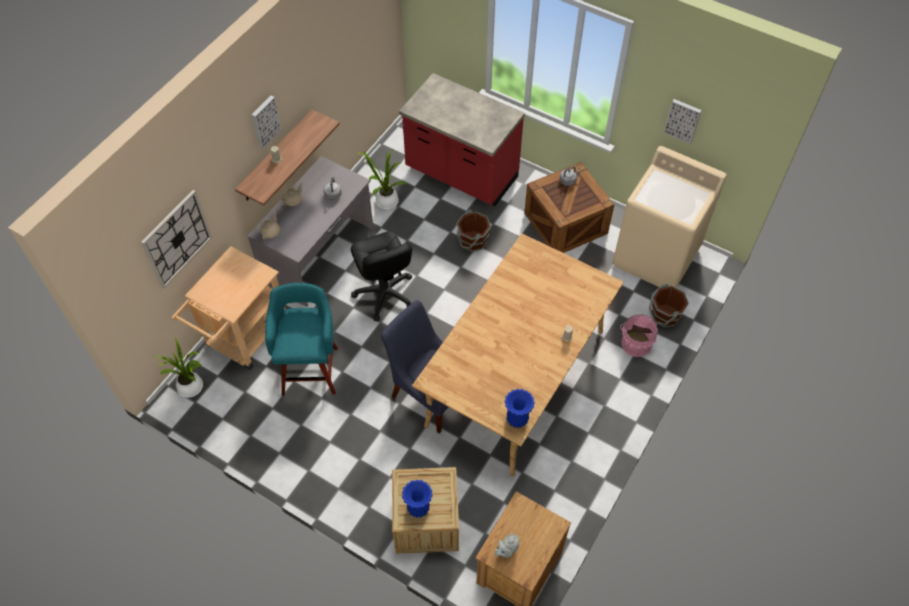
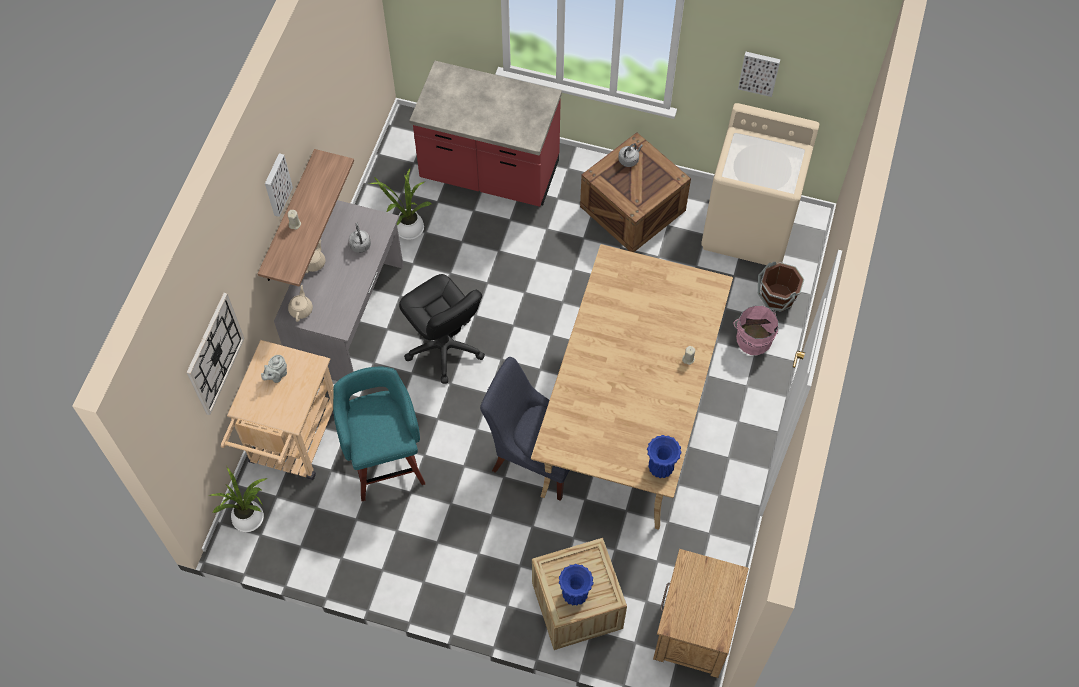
camera: 15 degrees left, 5 degrees up
(472, 241) = (529, 256): brown bucket -> none
(506, 550) = (688, 616): grey teapot -> grey teapot (277, 375)

